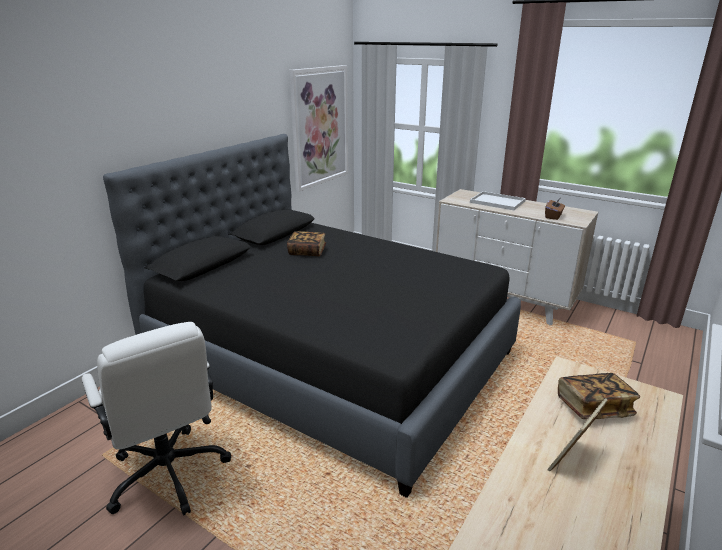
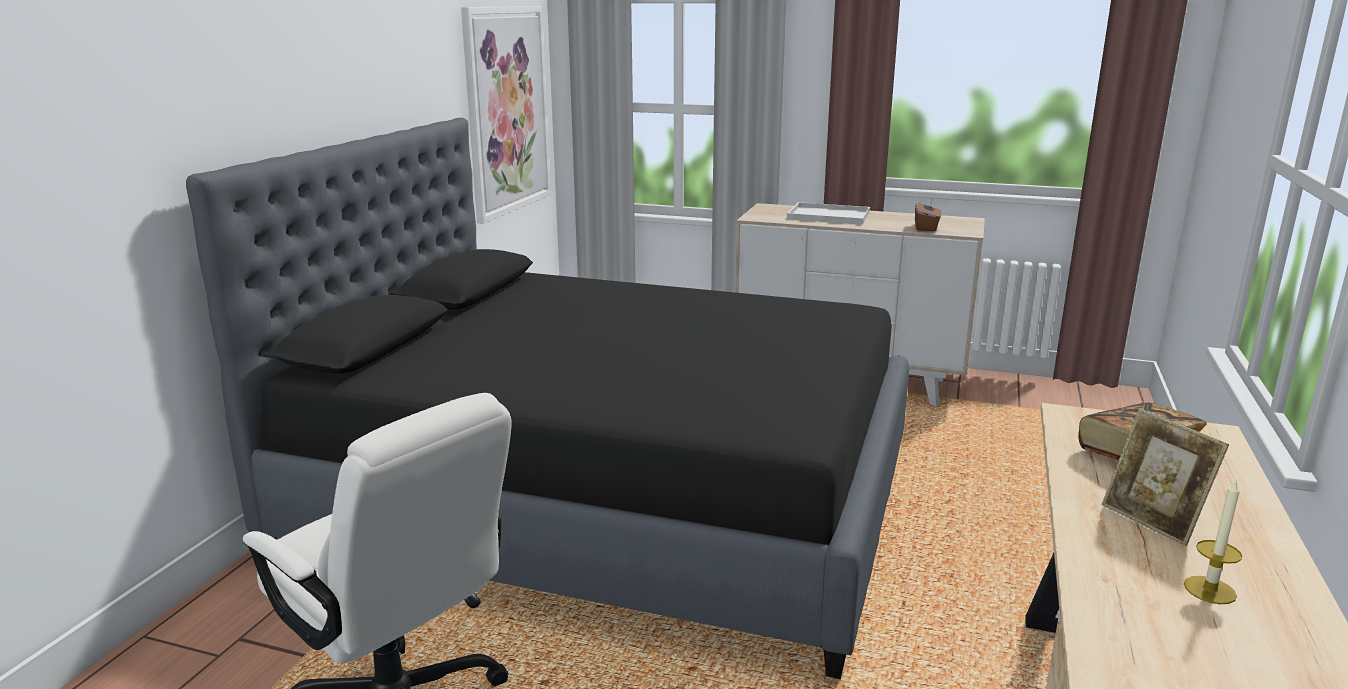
camera: 15 degrees left, 5 degrees down
(307, 251) = (547, 312): book -> none
(571, 460) = (1152, 521): picture frame -> picture frame turned 60 degrees counterclockwise
(575, 522) = (1209, 590): none -> candle

